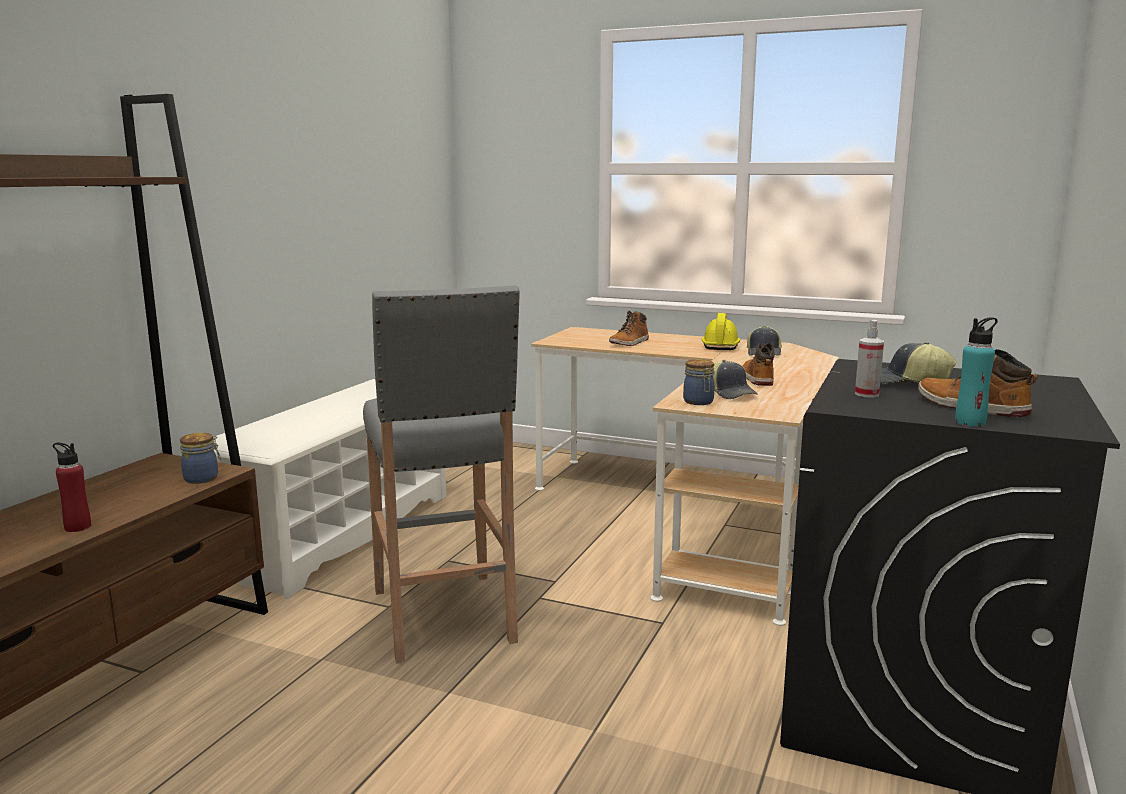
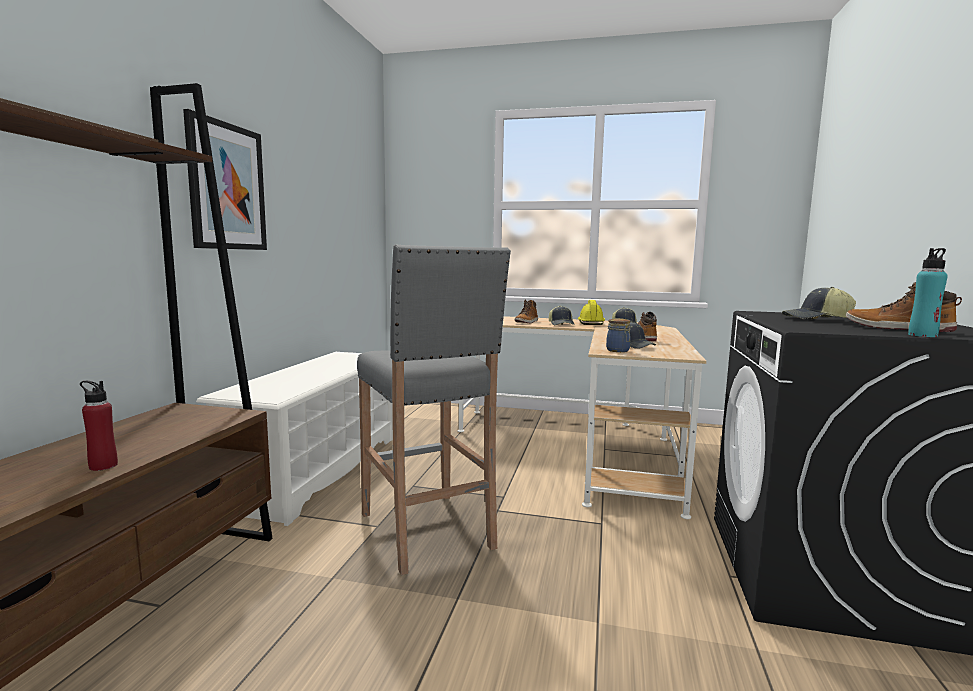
camera: 10 degrees left, 5 degrees down
(203, 478) = (221, 420): jar -> none
(217, 190) = (227, 187): none -> picture
(675, 348) = (561, 324): none -> cap
(866, 394) = (805, 324): spray bottle -> none

